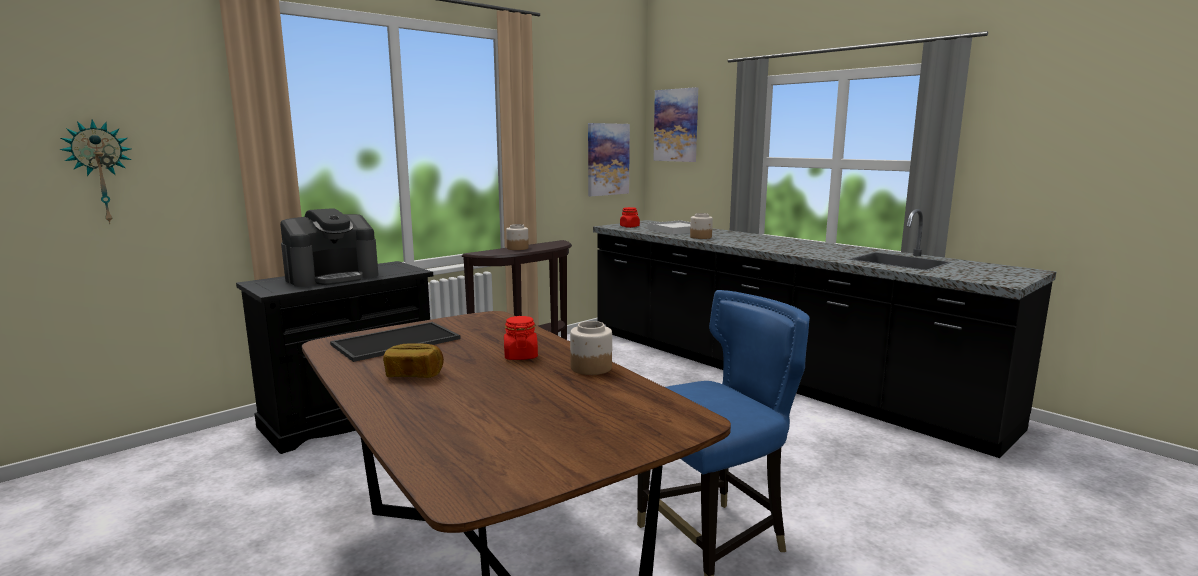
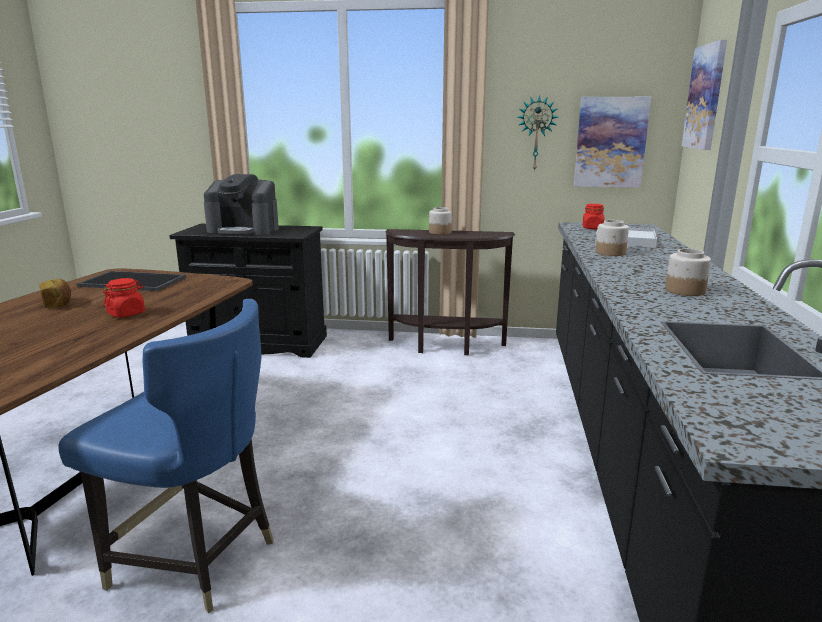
camera: 50 degrees right, 5 degrees up
(100, 172) = (141, 138): wall clock -> wall clock (536, 134)
(590, 368) = (112, 337): jar -> jar (684, 291)

